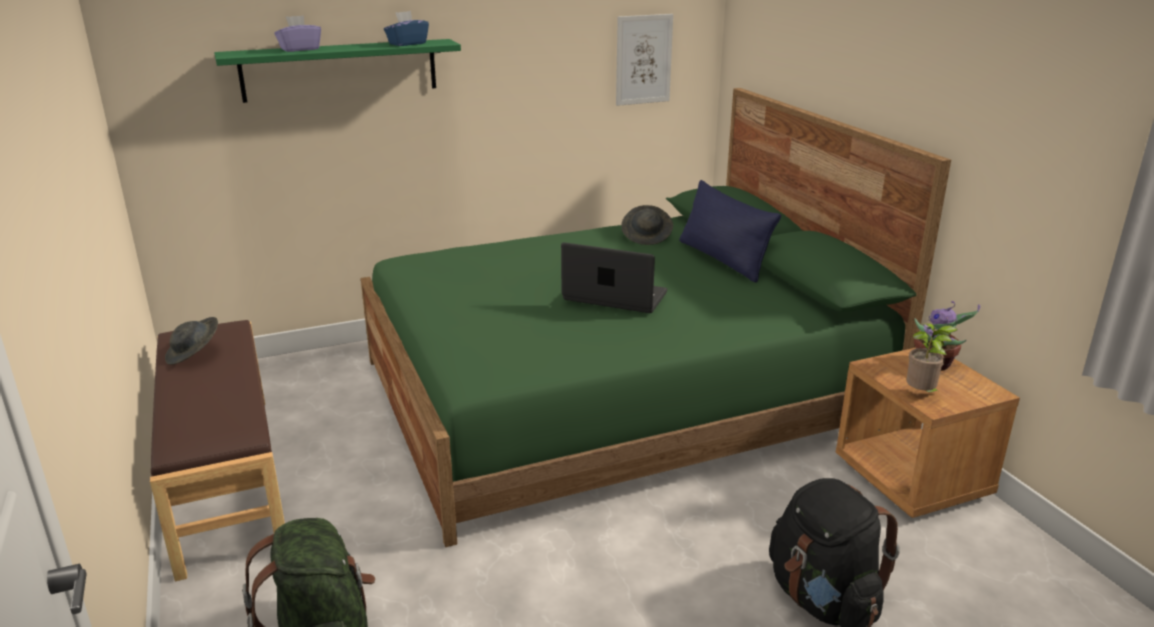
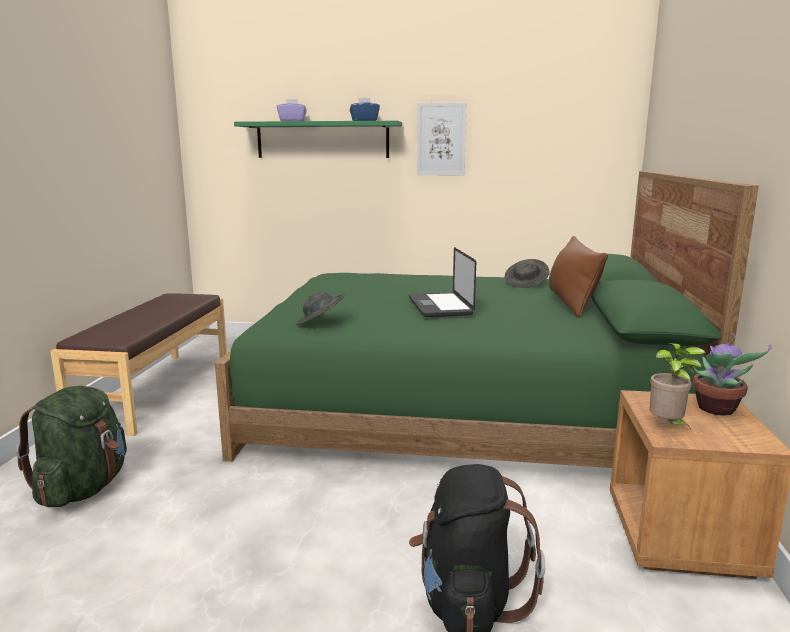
camera: 30 degrees right, 10 degrees down
(194, 354) = (164, 303): grey hat -> grey hat (321, 323)
(615, 296) = (440, 306): laptop -> laptop turned 150 degrees counterclockwise
(643, 59) = (565, 147): picture -> picture (441, 139)
(722, 259) = (571, 302): blue pillow -> brown pillow

